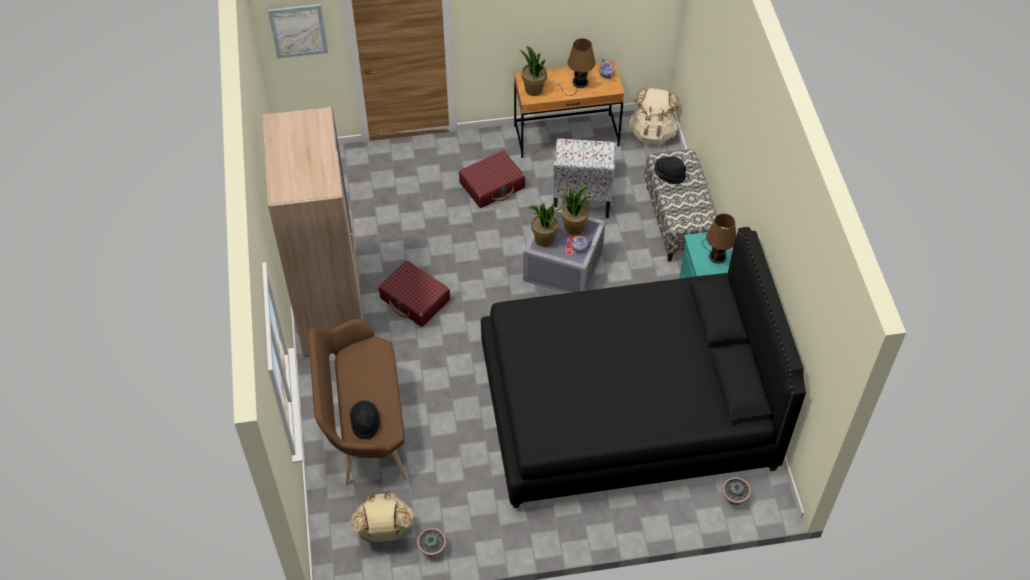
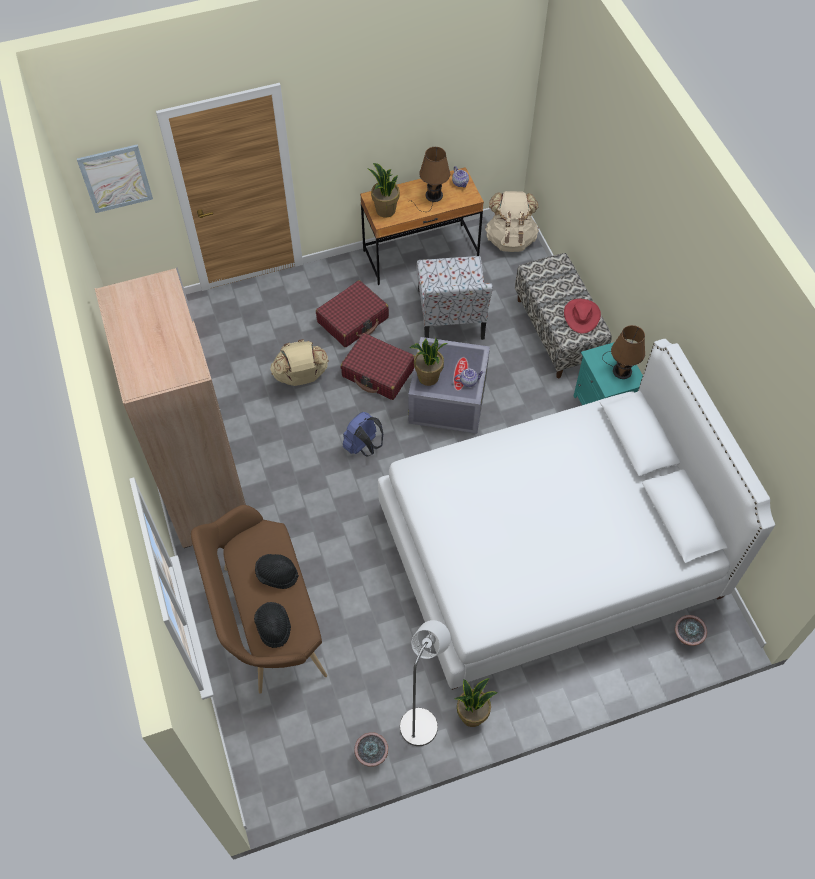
camera: 10 degrees left, 5 degrees up
(384, 529) = (313, 740): beige backpack -> beige backpack (301, 377)
(415, 299) = (295, 462): red suitcase -> red suitcase (378, 373)
(479, 295) = (363, 447): none -> blue backpack
(482, 528) = (422, 720): none -> grey floor lamp
(574, 227) = (457, 359): potted plant -> potted plant (472, 715)
(626, 407) = (549, 551): black bed -> white bed
(669, 175) = (546, 285): black hat -> black hat (277, 575)
(694, 206) = (581, 316): none -> red hat

